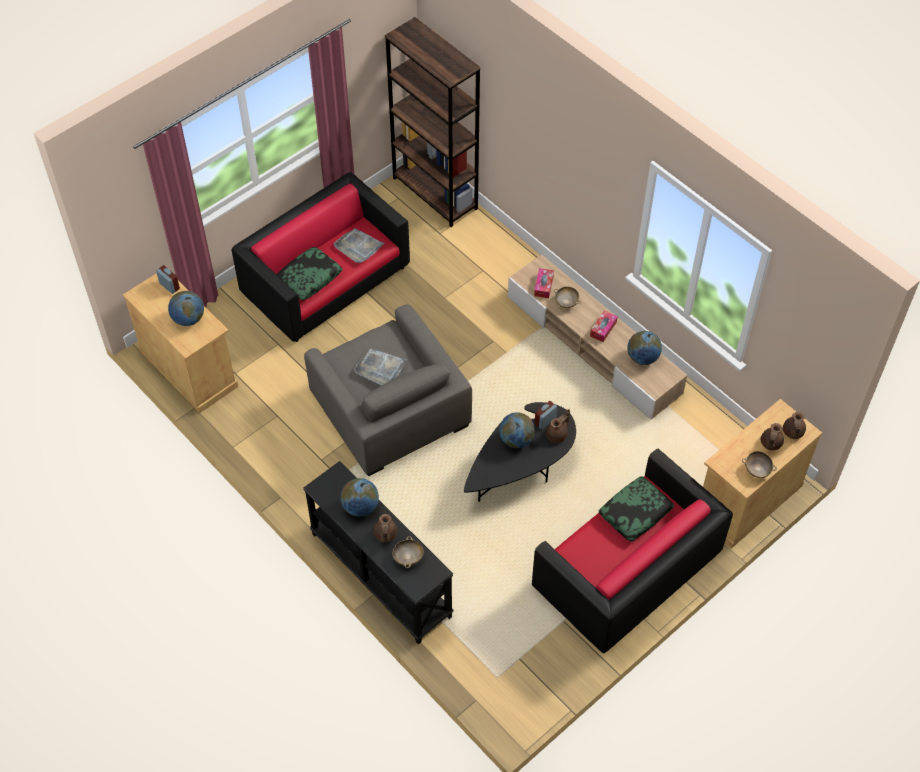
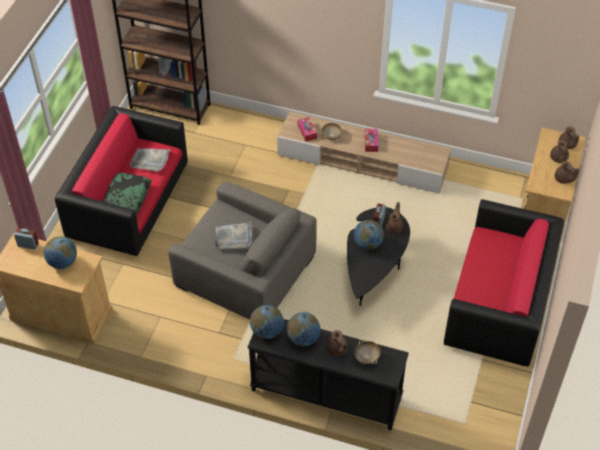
camera: 30 degrees left, 5 degrees down
(635, 513) = (490, 254): pillow -> none
(642, 358) = (412, 150): globe -> globe (267, 331)
(757, 470) = (564, 179): beige bowl -> brown teapot

